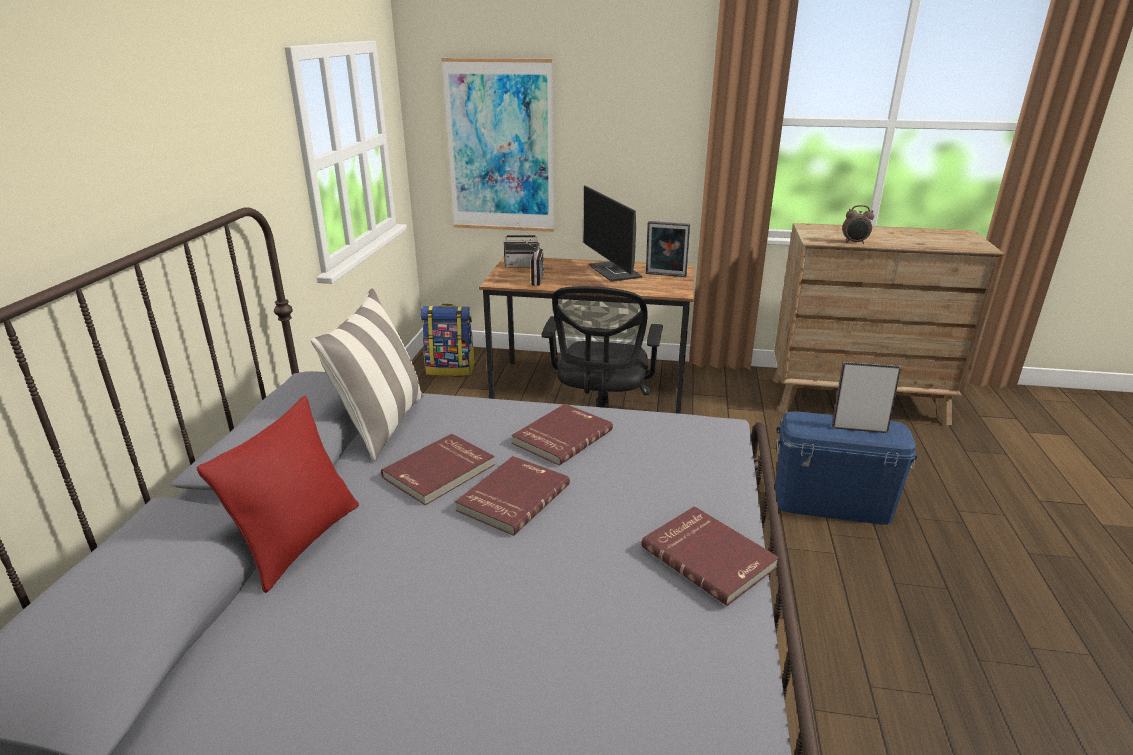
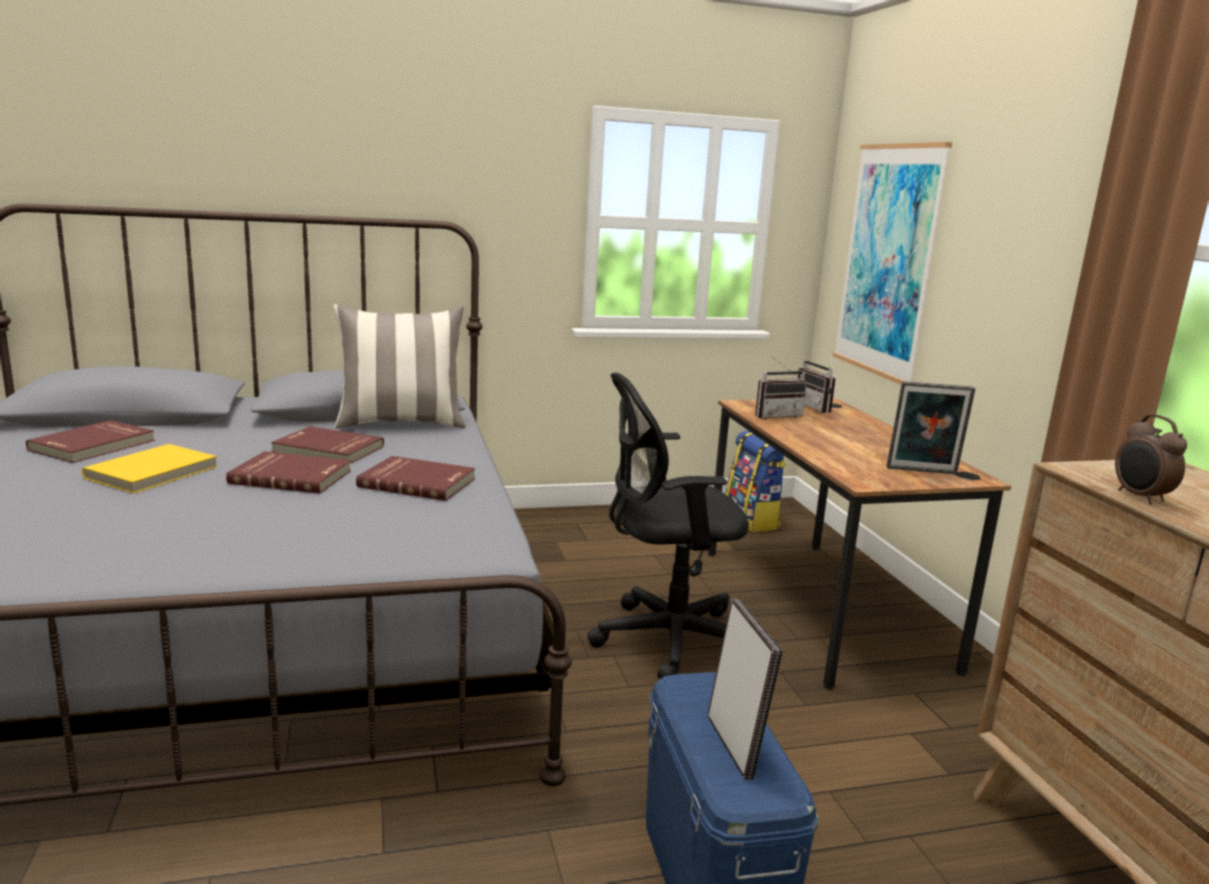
camera: 65 degrees right, 10 degrees down
(300, 541) = (214, 428): red pillow -> none
(449, 586) = (154, 473): none -> yellow book
(615, 272) = (879, 446): monitor -> none
(665, 275) = (922, 472): picture frame -> picture frame turned 75 degrees counterclockwise
(709, 556) = (192, 558): red book -> red book (94, 445)

